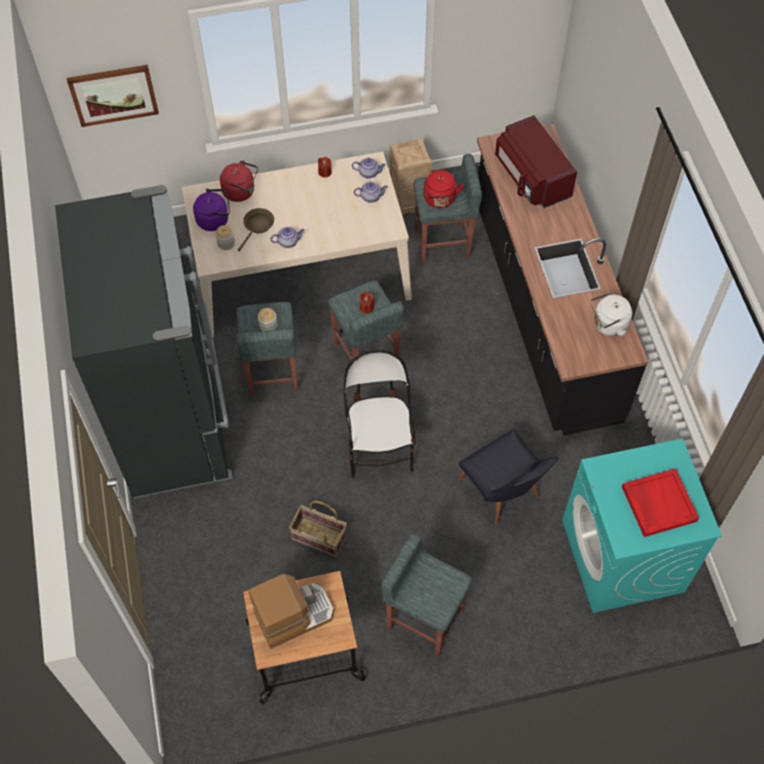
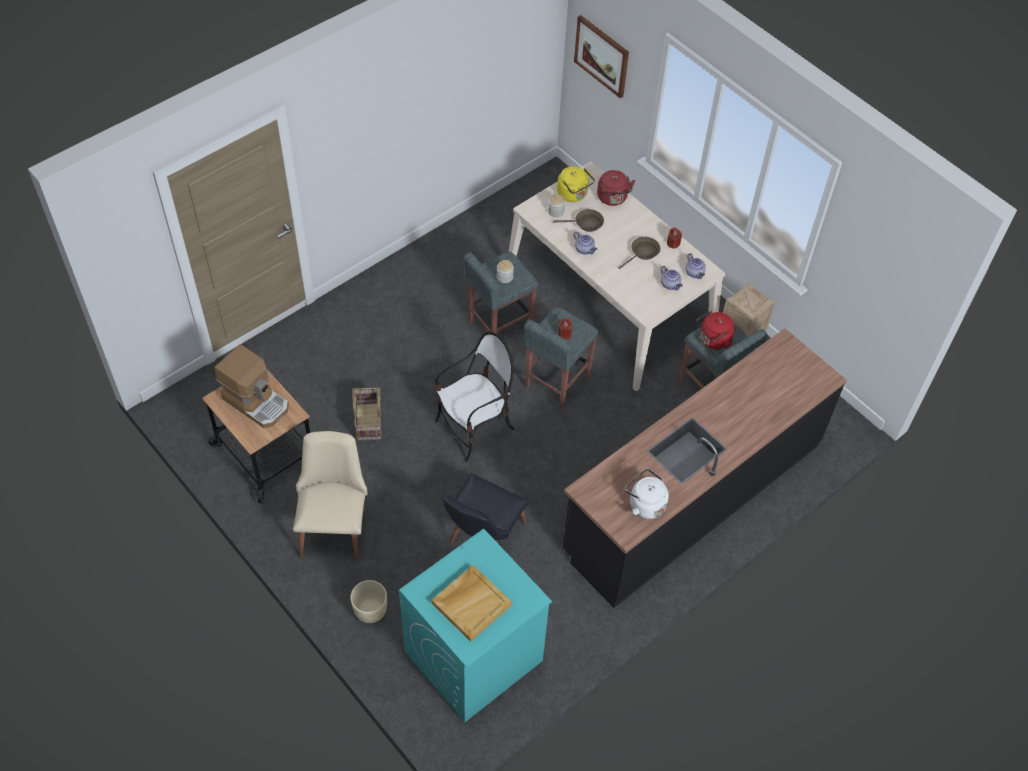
camera: 60 degrees right, 5 degrees down
(175, 421) = (417, 284): black fridge -> none
(215, 219) = (573, 195): purple kettle -> yellow kettle
(321, 199) = (643, 253): none -> brown frying pan
(424, 619) = (334, 525): grey stool -> beige chair
(531, 178) = (769, 385): red microwave -> none
(534, 625) = (370, 610): none -> beige planter
(658, 503) = (471, 603): red tray -> beige tray

